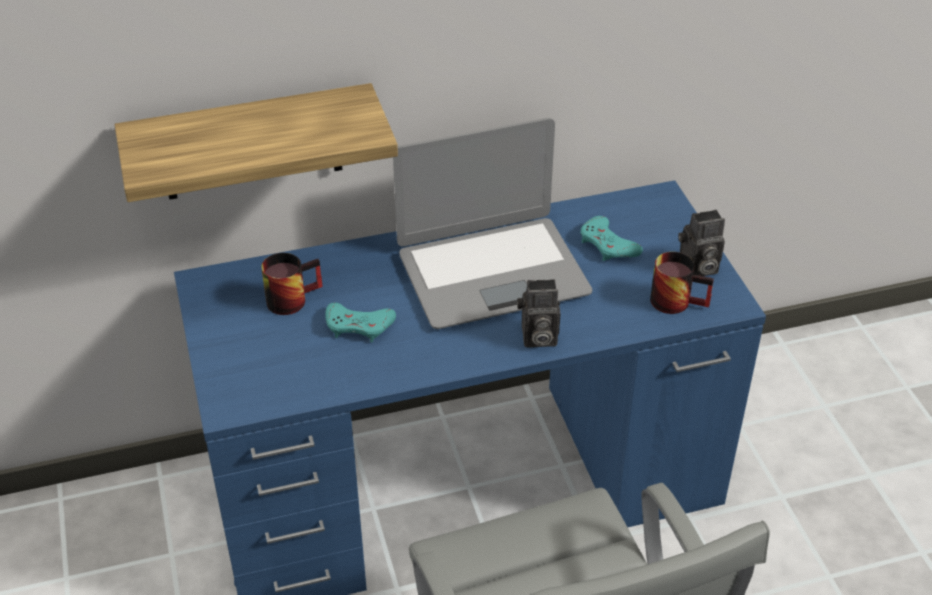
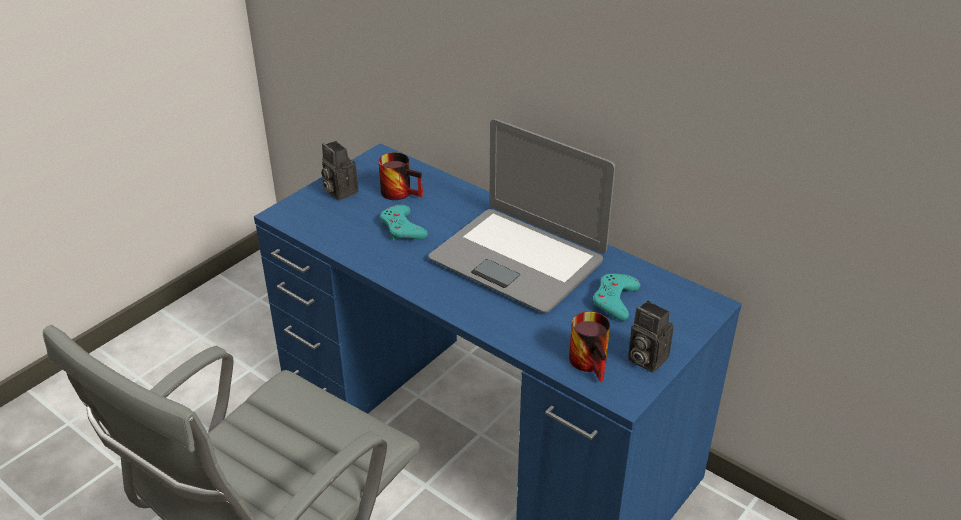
camera: 55 degrees right, 5 degrees down
(251, 143) = (435, 73): shelf -> none
(537, 337) = (472, 309): camera -> camera (339, 191)

